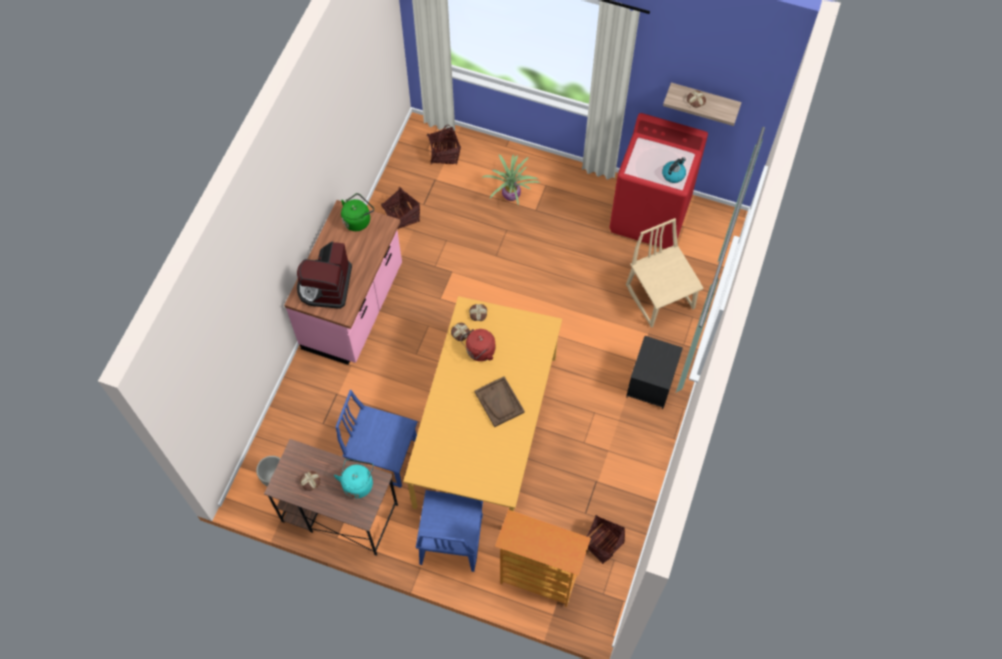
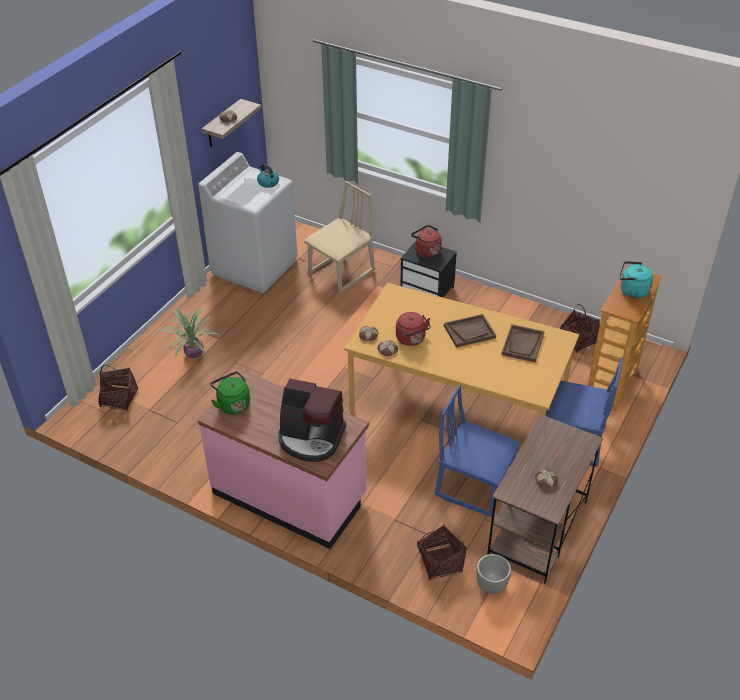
camera: 80 degrees left, 20 degrees down
(358, 483) = (549, 441): turquoise kettle -> turquoise kettle (632, 291)
(383, 455) = (474, 485): blue chair -> blue chair turned 90 degrees clockwise
(402, 216) = (185, 442): basket -> basket (440, 562)
(489, 453) = (523, 344): none -> brown tray
(650, 215) = (255, 266): red washing machine -> white washing machine
(660, 296) = (342, 273): beige chair -> beige chair turned 150 degrees clockwise
(662, 359) = (426, 251): none -> red kettle

